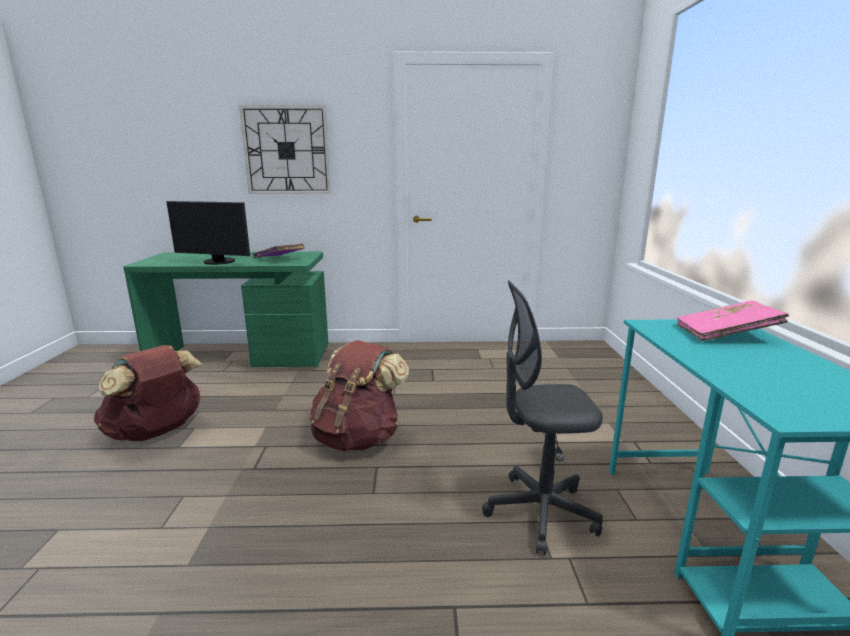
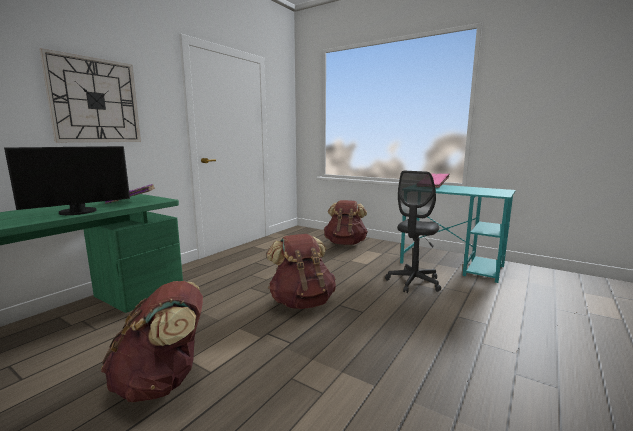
camera: 55 degrees left, 5 degrees down
(603, 396) = (345, 243): none -> brown backpack

